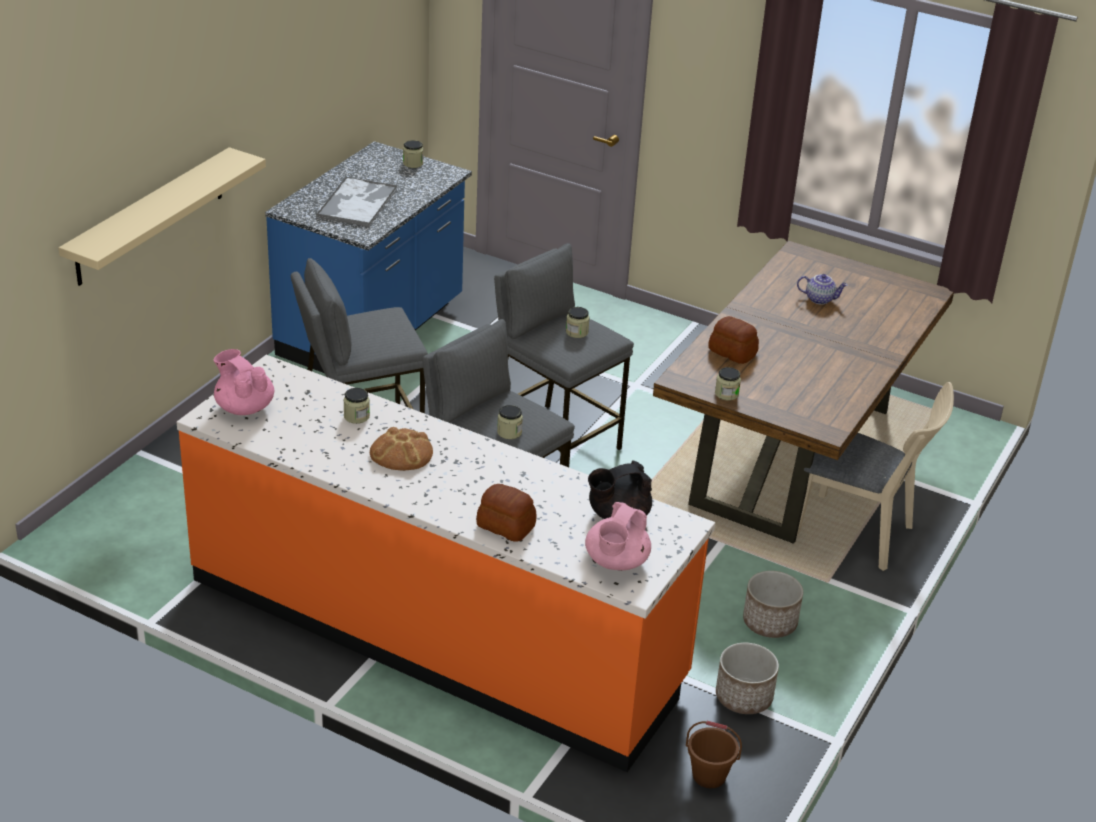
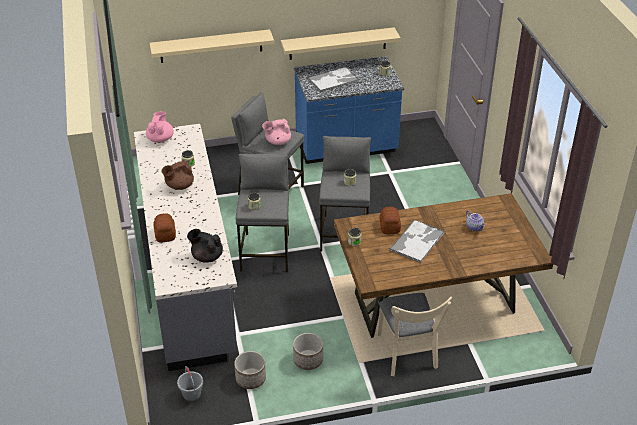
camera: 50 degrees right, 5 degrees up
(314, 141) = (338, 43): none -> beige shelf
(401, 453) = (179, 186): bread -> brown teapot
(436, 630) = (189, 275): orange counter -> grey counter
(616, 562) = (176, 272): pink teapot -> pink teapot (277, 142)
(708, 776) = (191, 395): brown bucket -> grey bucket
(791, 350) = (417, 241): none -> tray

